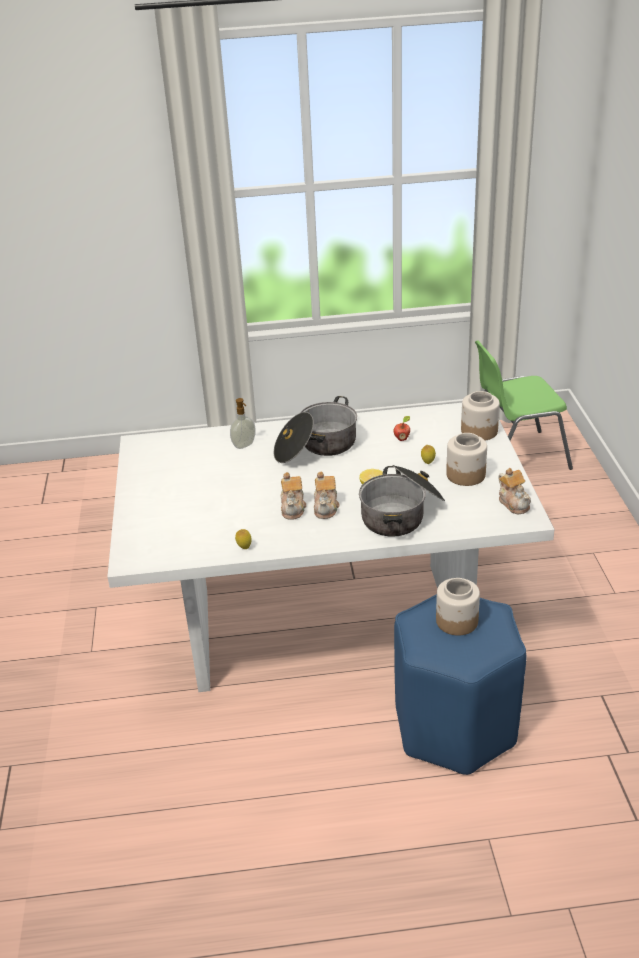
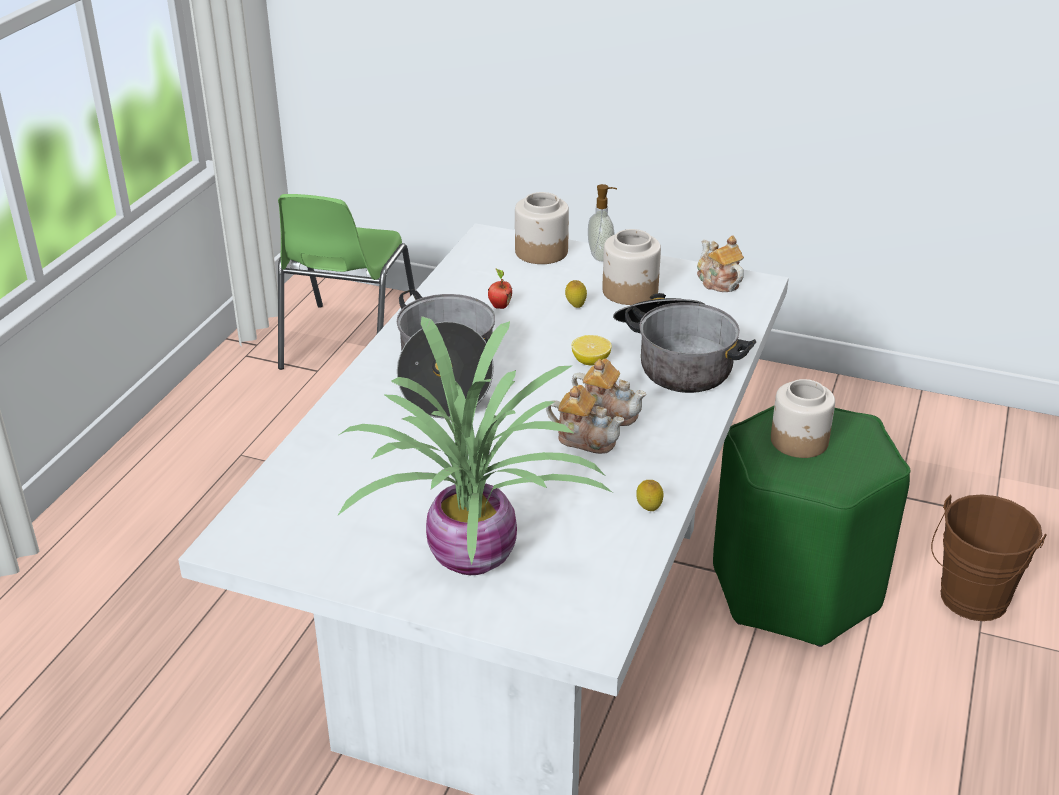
camera: 65 degrees left, 0 degrees up
(172, 507) = (476, 554): none -> potted plant
(244, 445) = (369, 435): soap dispenser -> soap dispenser (601, 256)
(453, 727) = (794, 589): blue stool -> green stool
(514, 503) = (717, 282): teapot -> teapot turned 120 degrees counterclockwise
(516, 826) = (970, 602): none -> brown bucket

